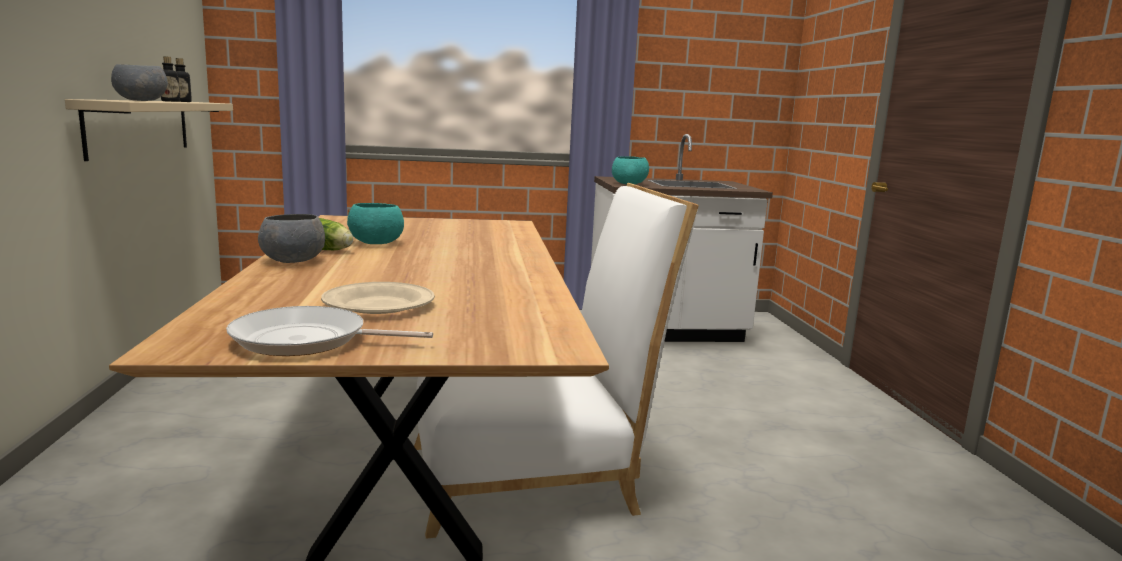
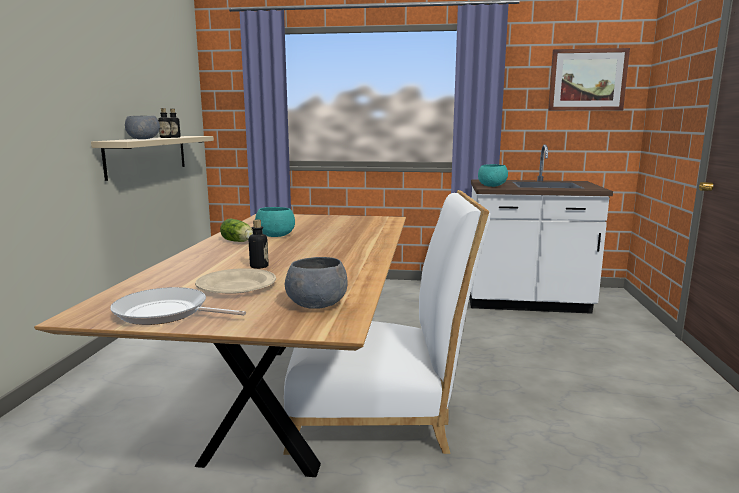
camera: 15 degrees right, 0 degrees up
(292, 261) = (208, 249): grey bowl -> grey bowl (316, 304)
(388, 280) = (259, 266): none -> bottle
(731, 57) = (587, 80): none -> picture

